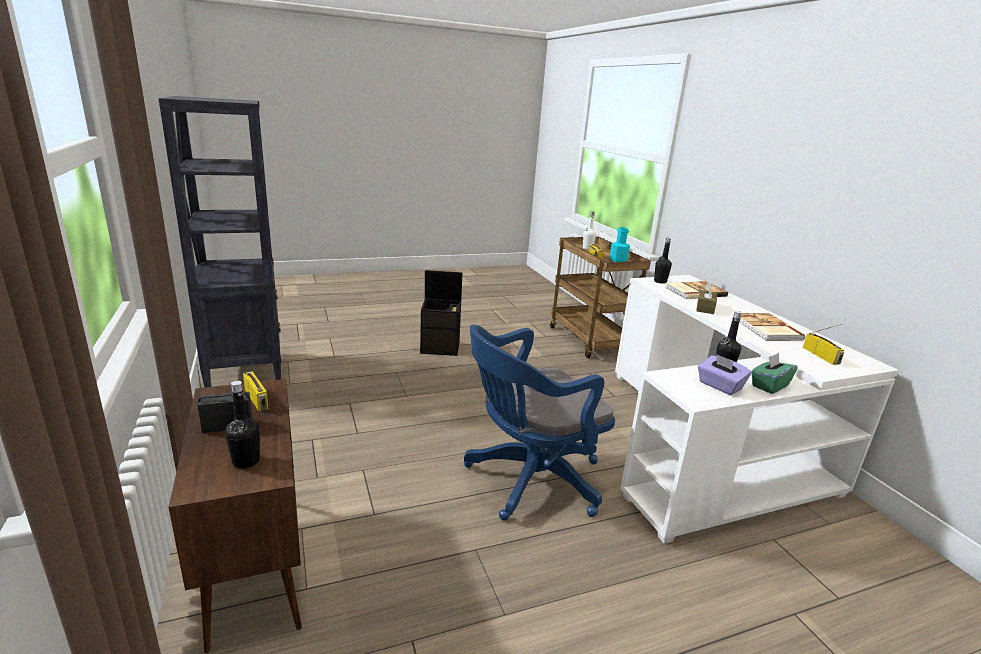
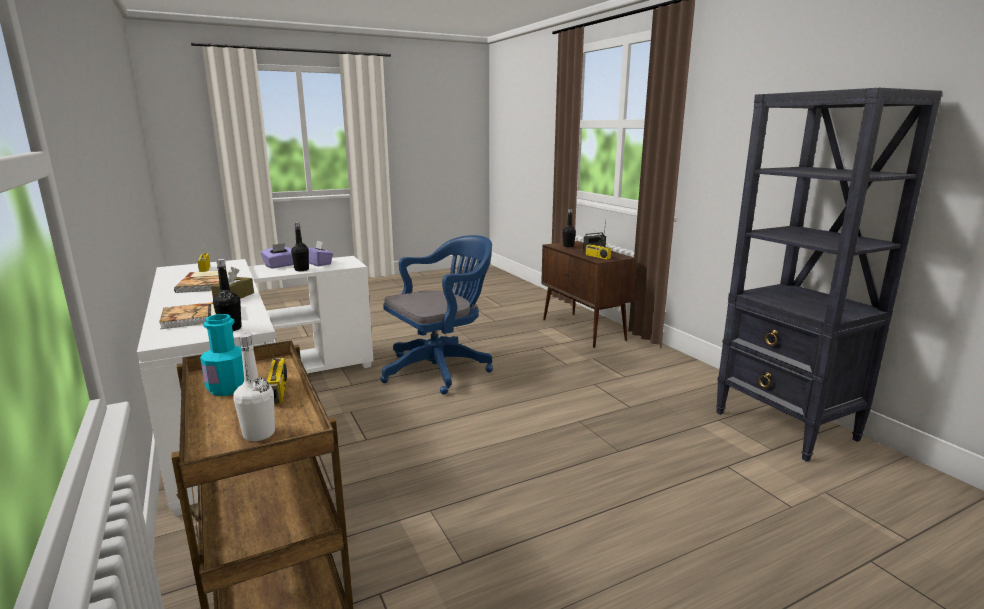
camera: 175 degrees right, 5 degrees down
(441, 347) = (589, 512): black storage box -> none
(769, 386) = (280, 265): green tissue box -> purple tissue box

